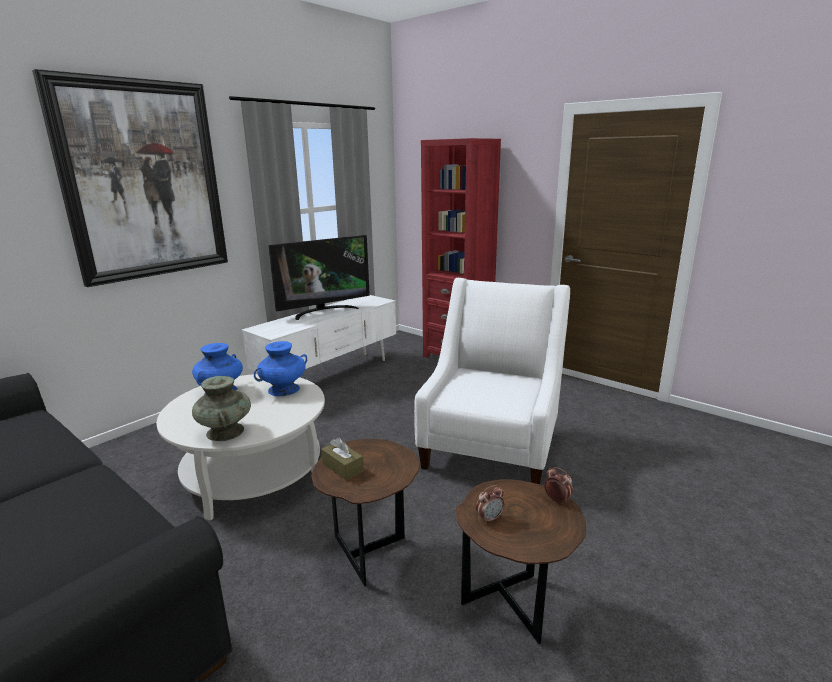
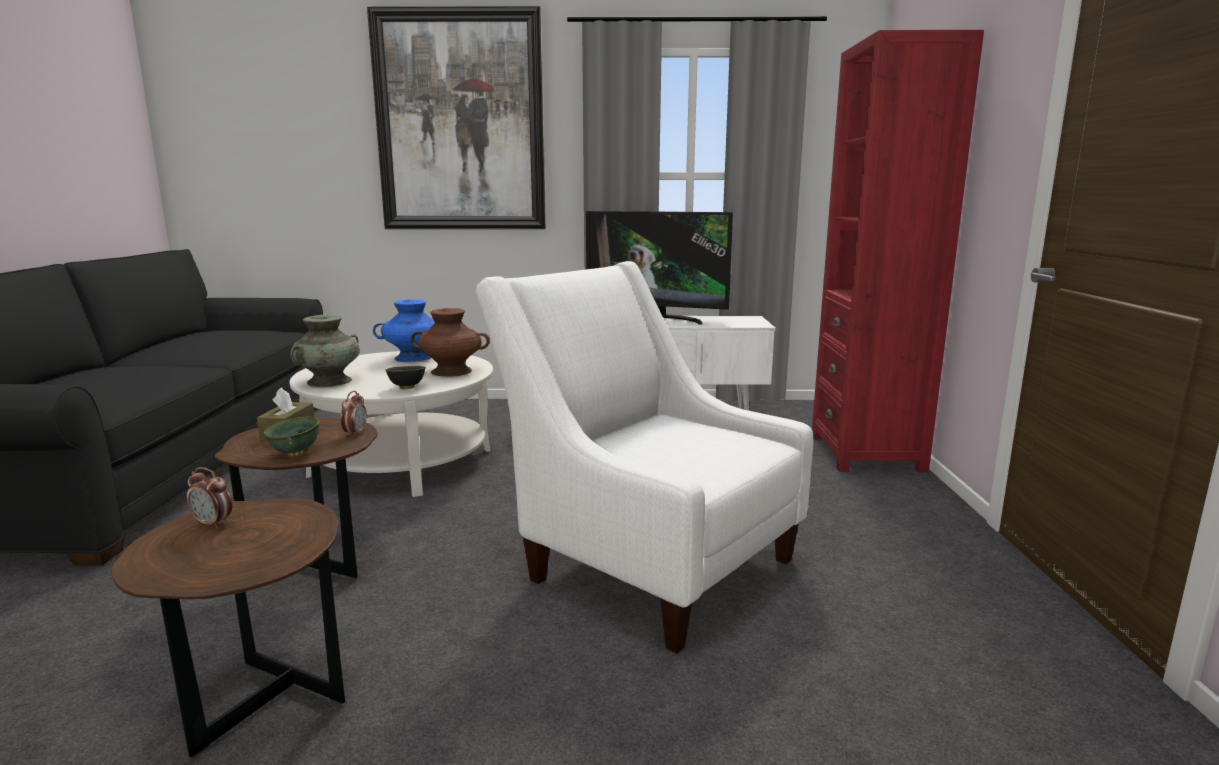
camera: 50 degrees right, 5 degrees down
(284, 389) = (452, 371): blue vase -> brown vase
(297, 411) = (406, 388): none -> black bowl
(394, 472) = (296, 453): none -> green bowl
(492, 447) = (647, 562): white armchair -> white armchair turned 120 degrees counterclockwise
(557, 500) = (293, 554): alarm clock -> alarm clock (355, 433)

